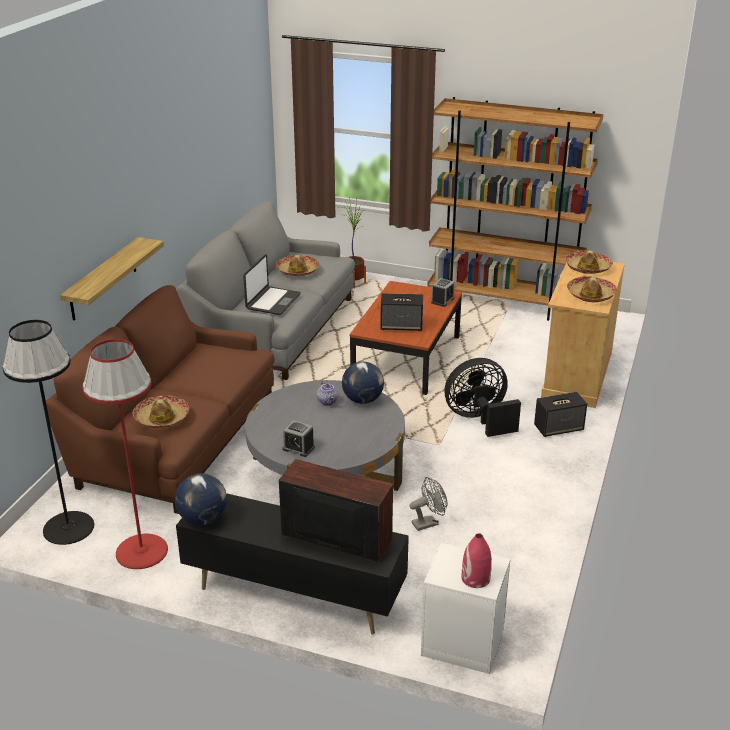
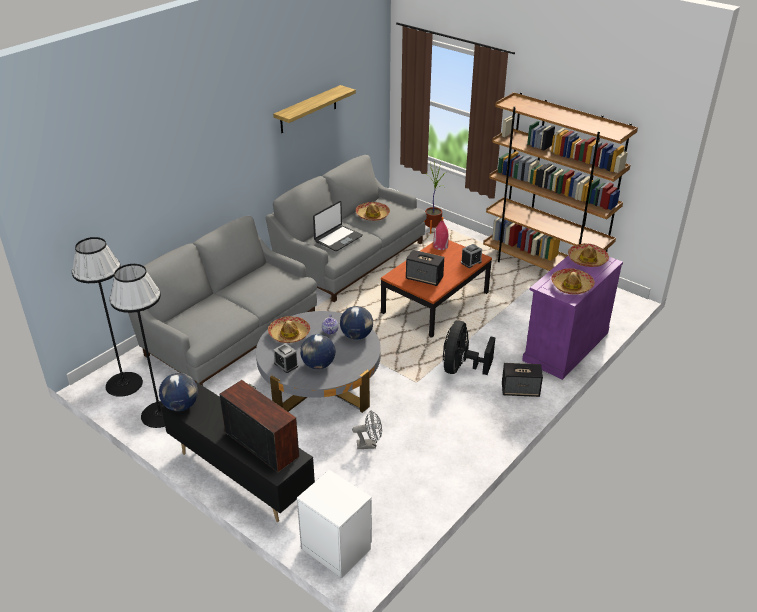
camera: 20 degrees right, 5 degrees up
(103, 279) = (190, 206): shelf -> shelf (308, 109)
(142, 551) = (160, 414): red floor lamp -> black floor lamp
(161, 418) = (203, 319): hat -> hat (289, 334)
(176, 439) = (230, 333): brown sofa -> grey sofa
(338, 440) = (318, 365): none -> globe
(475, 578) = (335, 505): red vase -> red vase (440, 246)
(479, 419) = (461, 368): black fan -> black fan turned 75 degrees counterclockwise
(577, 374) = (565, 346): beige cabinet -> purple cabinet

